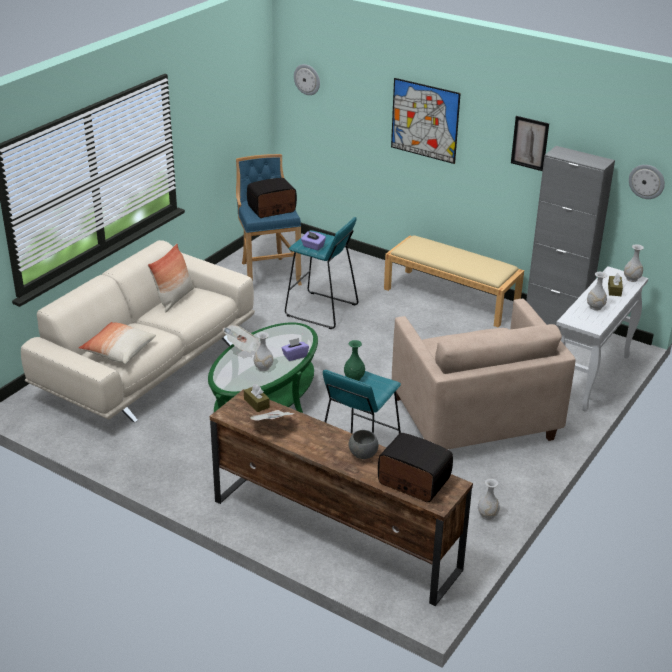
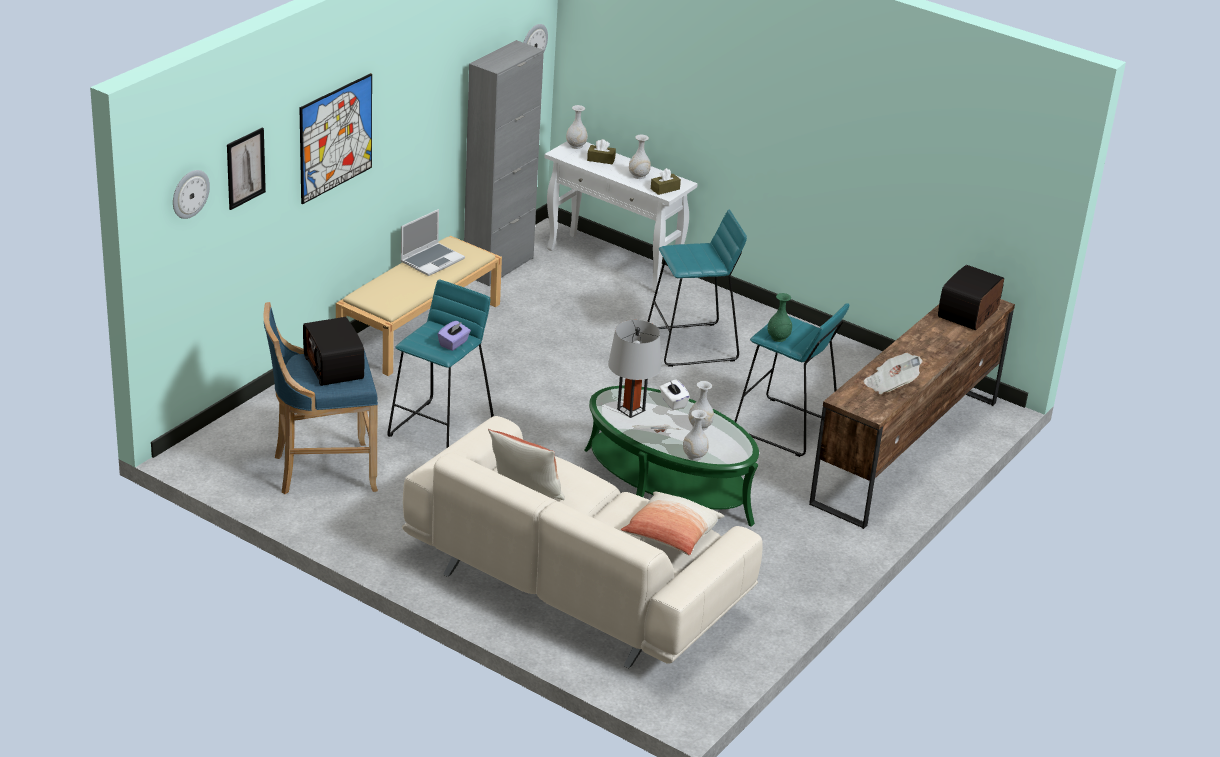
camera: 90 degrees left, 0 degrees up
(256, 403) = (851, 393): brown tissue box -> brown tissue box (665, 189)
(282, 338) = (631, 410): none -> grey table lamp
(295, 356) = (673, 402): purple tissue box -> white tissue box
(362, 455) = (931, 336): grey bowl -> none
(473, 417) = (692, 345): beige armchair -> turquoise stool
(474, 260) = (432, 260): none -> laptop
(488, 515) = (861, 358): white vase -> white vase (694, 455)
(529, 143) = (438, 81): picture -> picture (245, 168)

